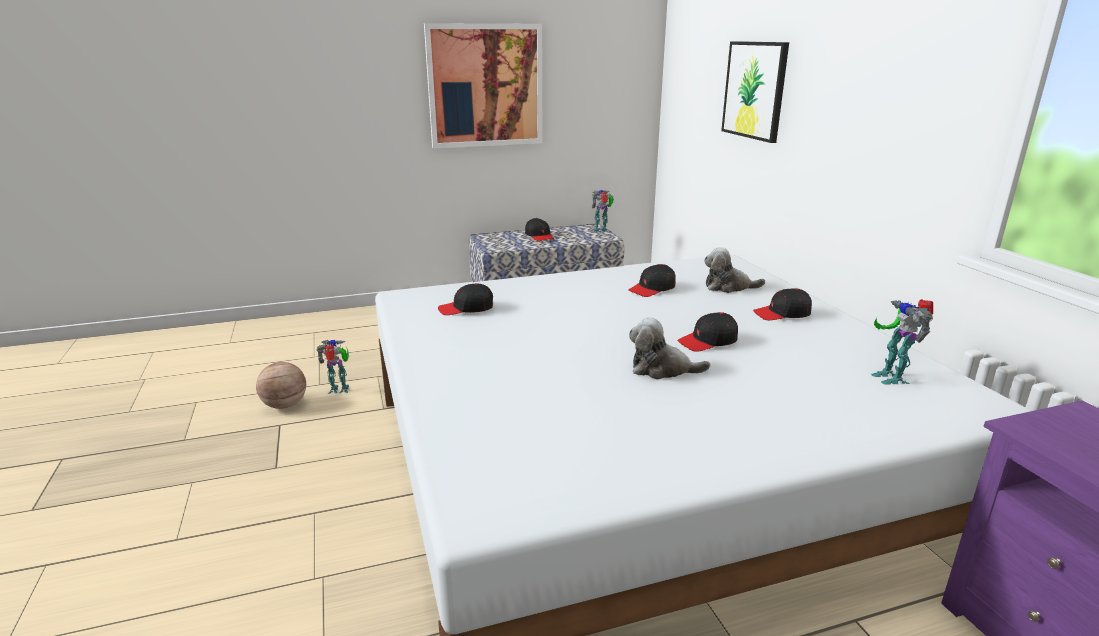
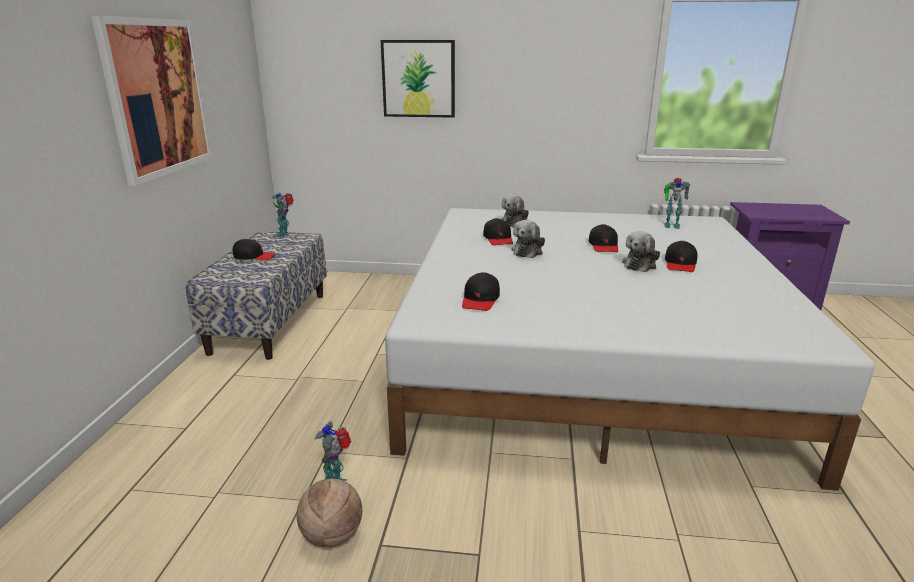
camera: 65 degrees left, 0 degrees up
(630, 307) = (528, 251): none -> plush toy
(782, 314) = (572, 222): black cap -> black cap (680, 264)

